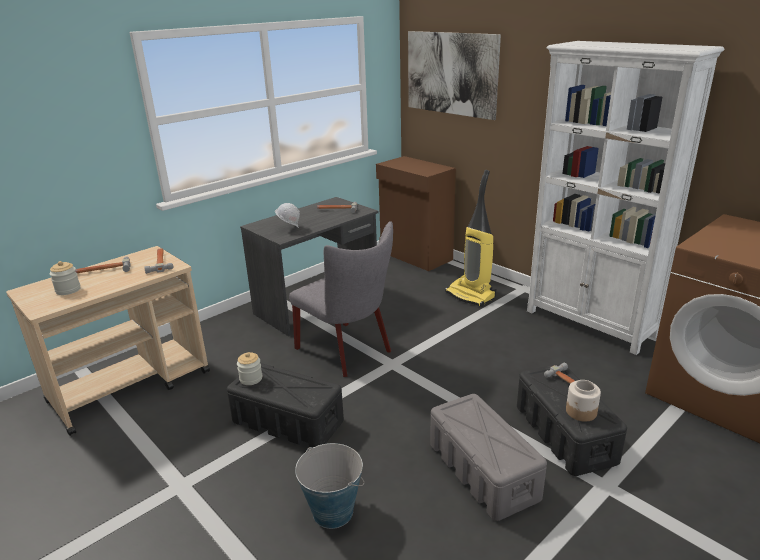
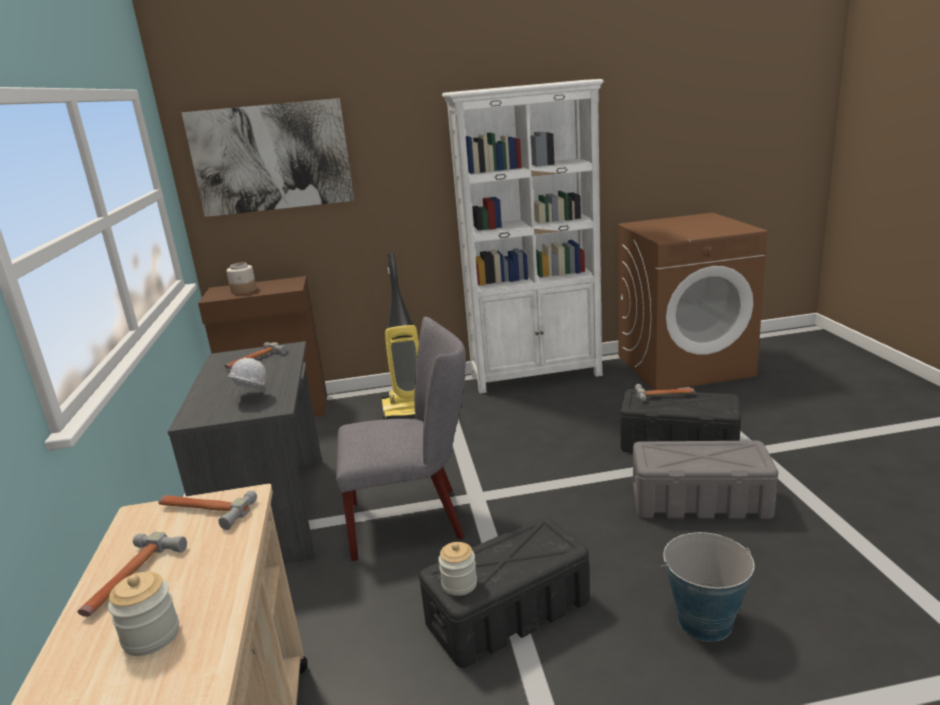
camera: 55 degrees left, 5 degrees down
(581, 412) = (705, 404): jar -> jar (244, 291)

